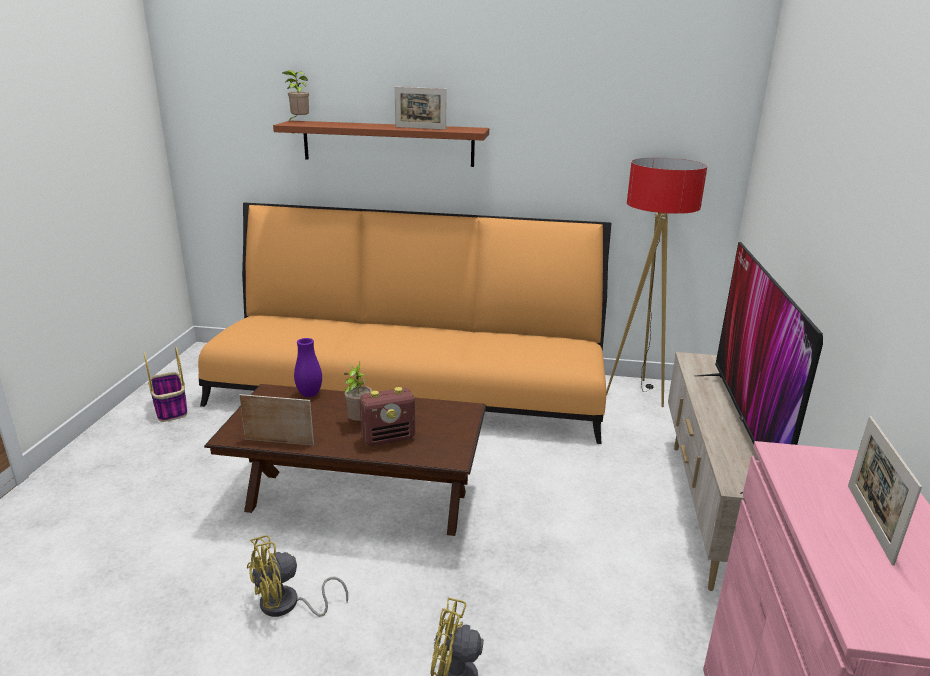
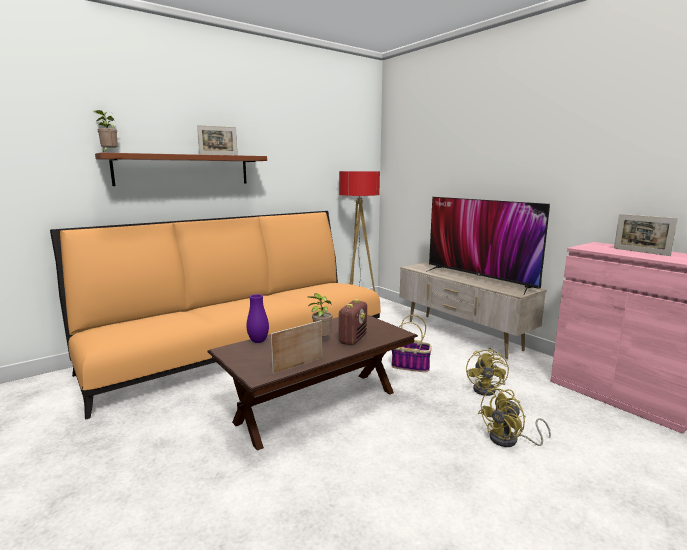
camera: 45 degrees left, 10 degrees down
(171, 409) = (57, 433): basket -> basket (411, 366)
(287, 605) = (380, 471): yellow fan -> yellow fan (488, 389)

